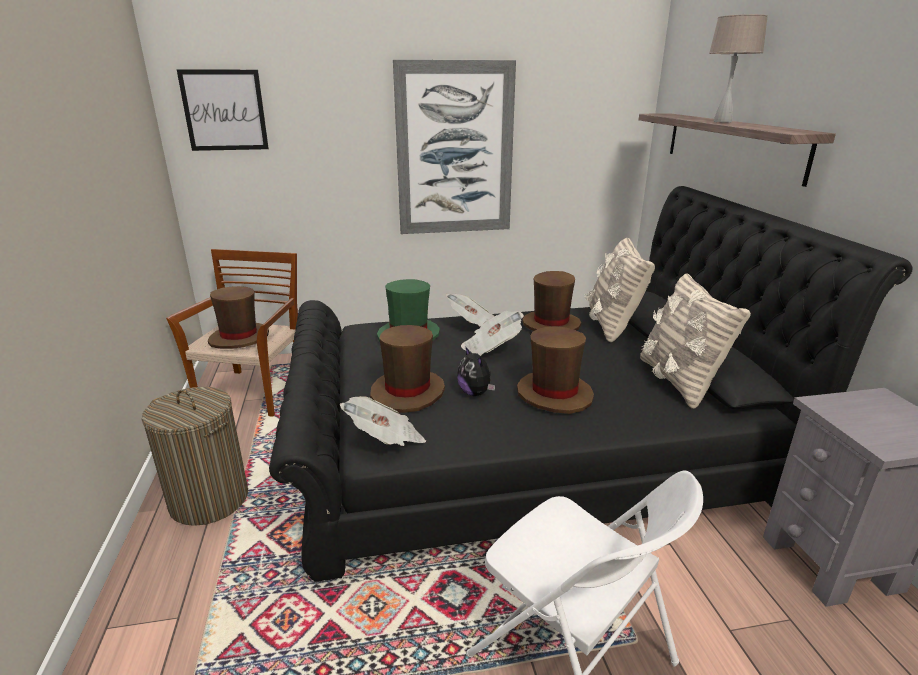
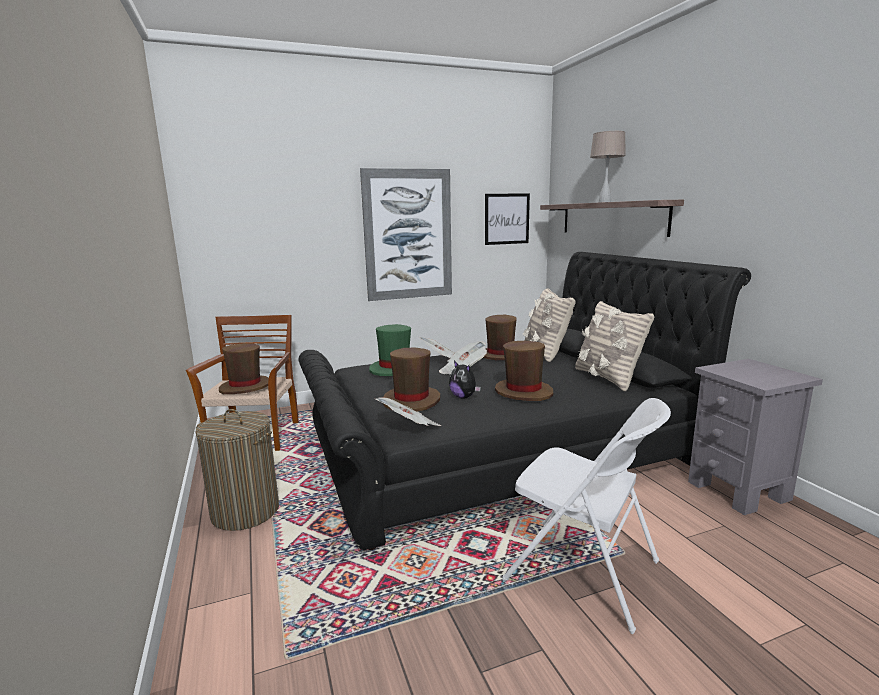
camera: 10 degrees left, 10 degrees down
(224, 110) = (227, 206): picture -> picture (507, 219)

